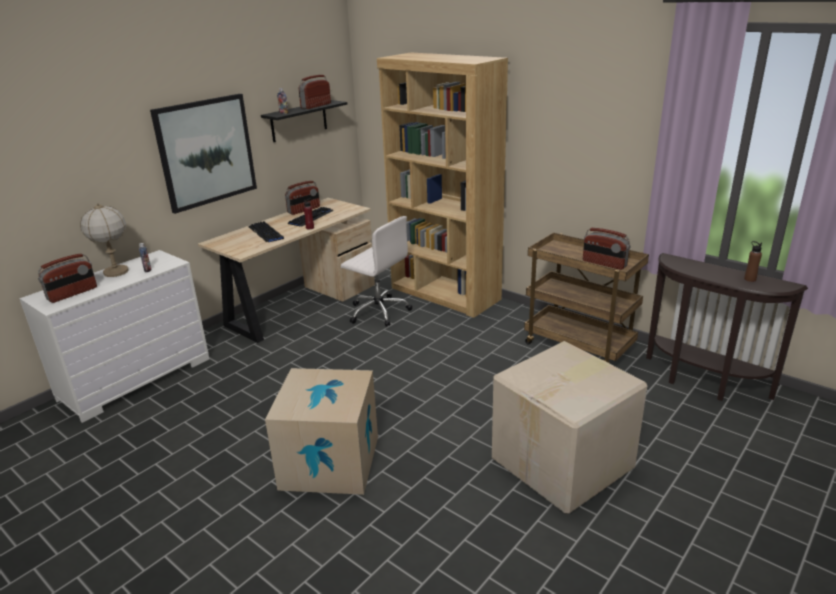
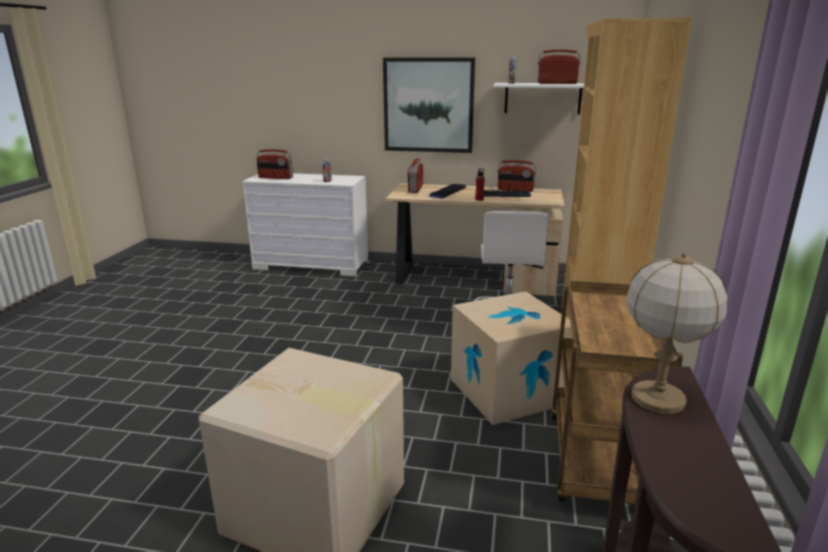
camera: 60 degrees right, 5 degrees down
(116, 272) = (317, 177): table lamp -> table lamp (658, 399)
(299, 121) = (542, 98): black shelf -> white shelf
(330, 462) = (250, 365): cardboard box -> cardboard box (507, 391)
(604, 264) = (612, 341): radio -> radio (415, 189)
(750, 279) = (701, 474): brown bottle -> none

